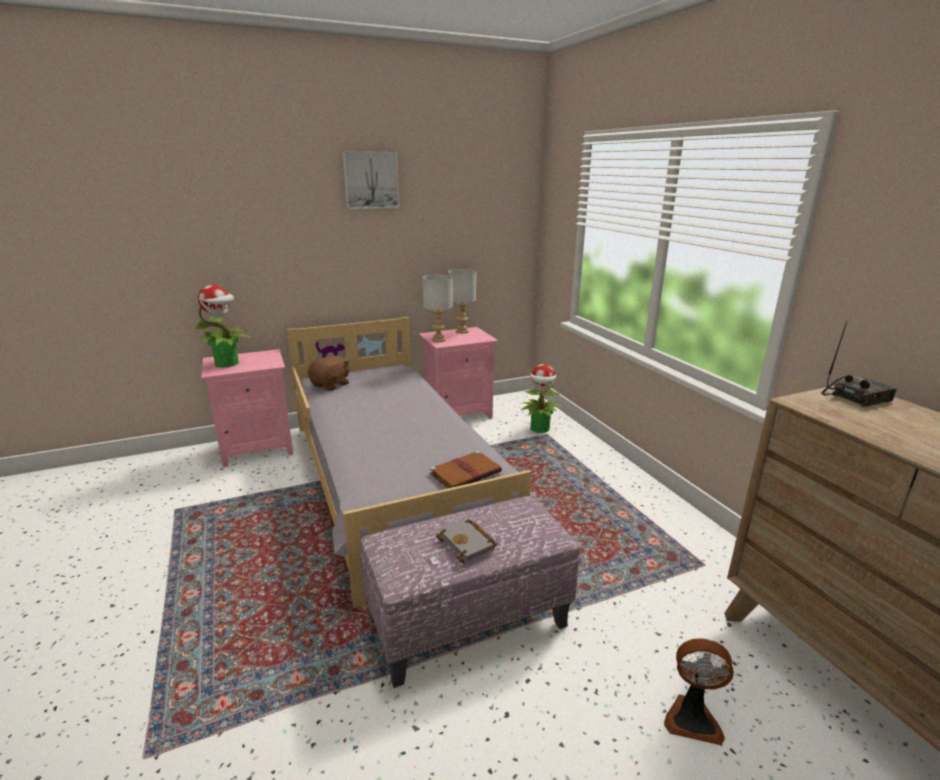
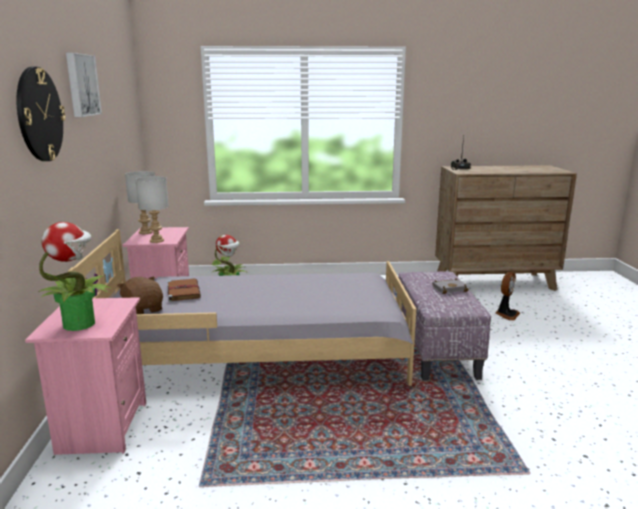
camera: 70 degrees left, 5 degrees down
(276, 204) = (39, 114): none -> wall clock
(466, 472) = (365, 281): brown book -> brown book (183, 291)

